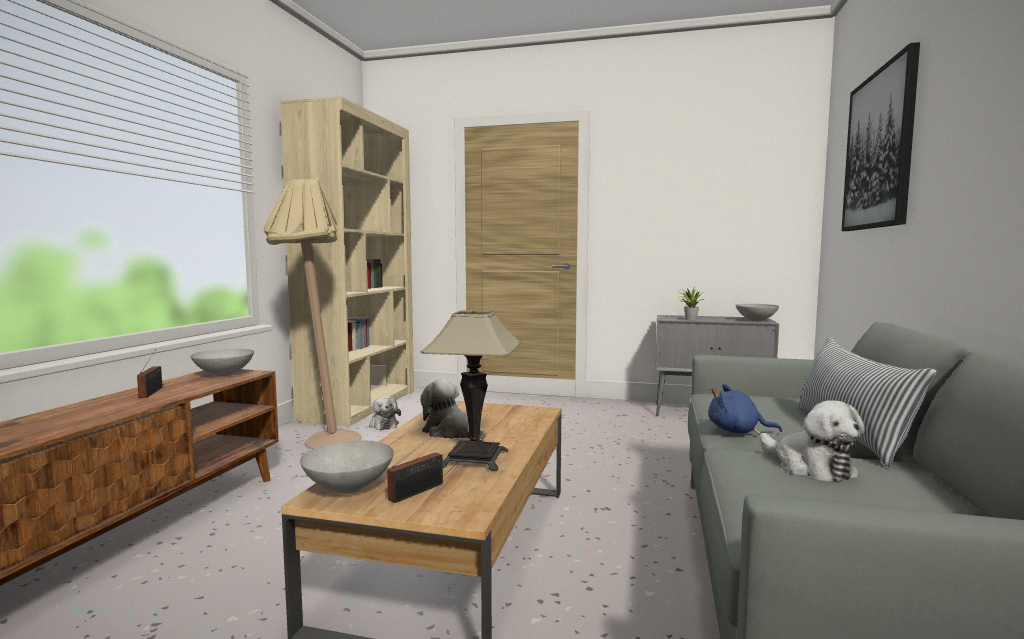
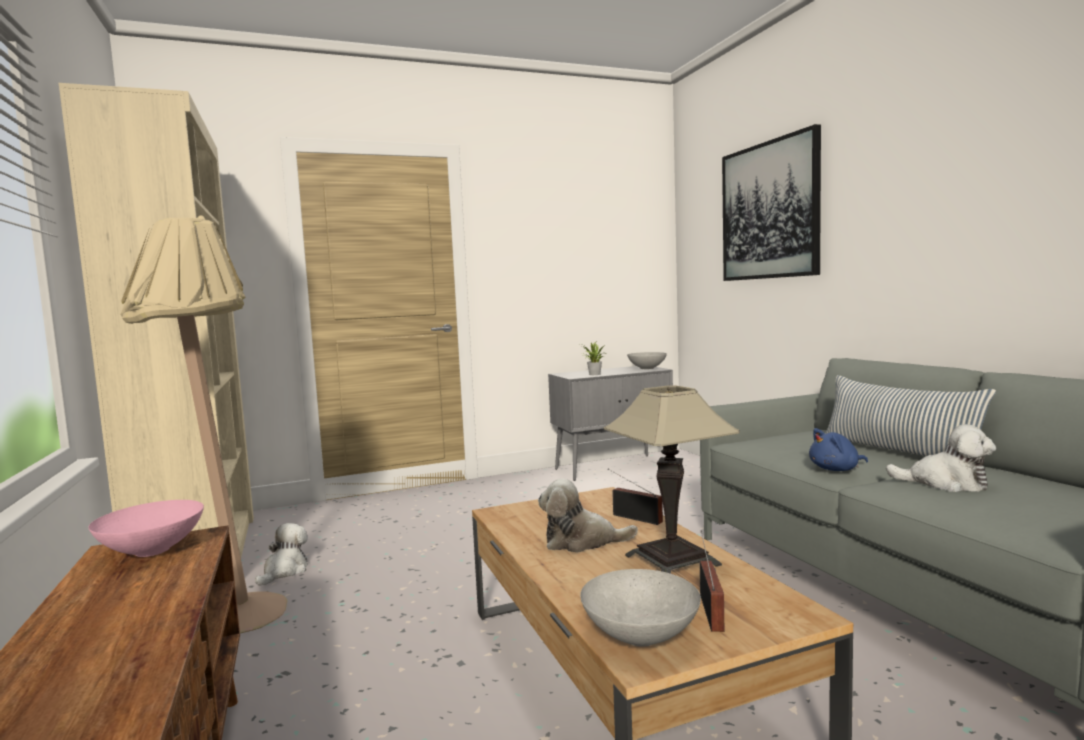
camera: 35 degrees left, 0 degrees up
(152, 392) = (100, 612): radio -> radio (635, 518)
(223, 374) = (151, 551): grey bowl -> pink bowl
(383, 425) = (284, 571): plush toy -> plush toy turned 105 degrees counterclockwise

